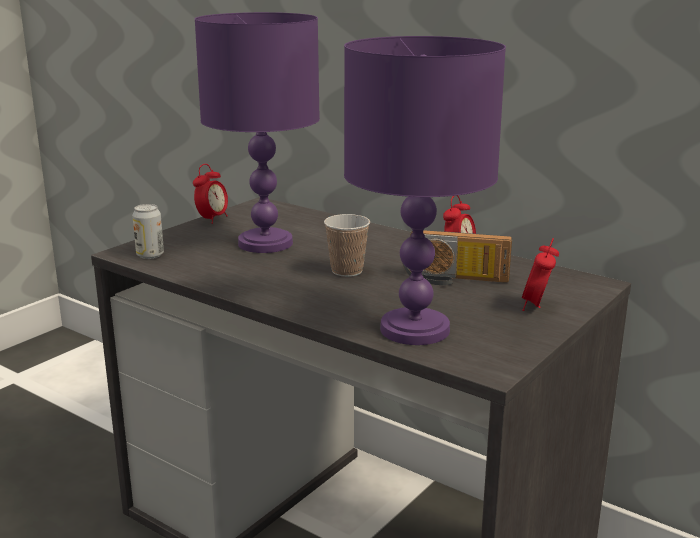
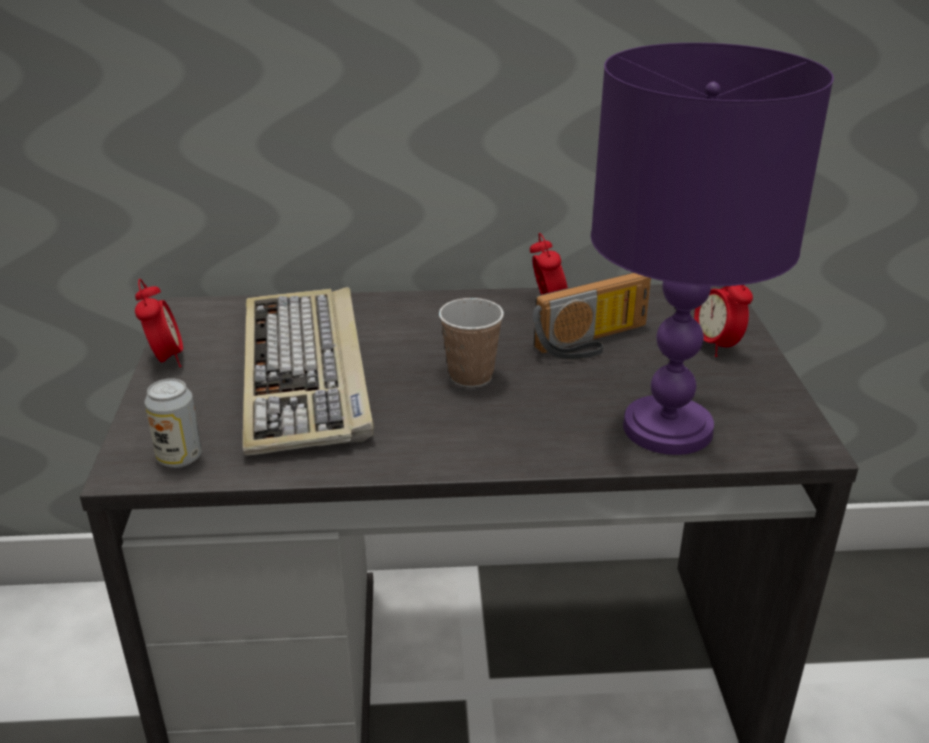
camera: 40 degrees left, 10 degrees up
(265, 244) = (306, 373): purple table lamp -> keyboard

